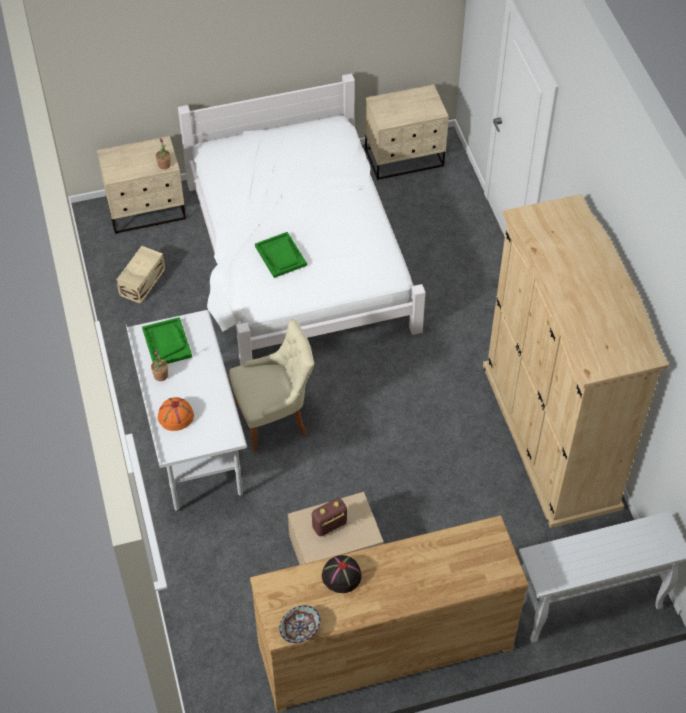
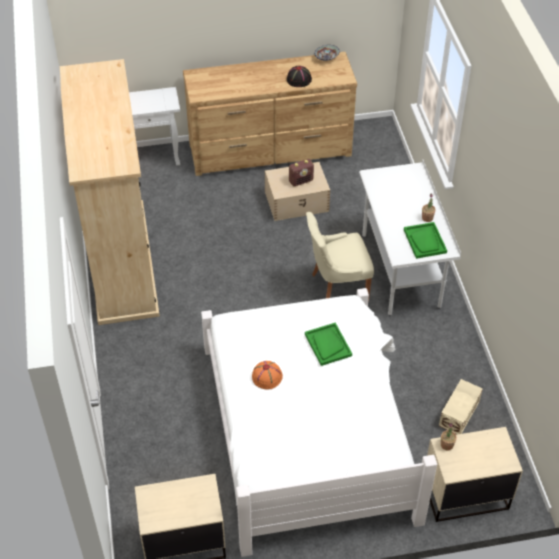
camera: 175 degrees left, 5 degrees down
(175, 416) = (413, 190): orange hat -> orange hat (267, 376)

